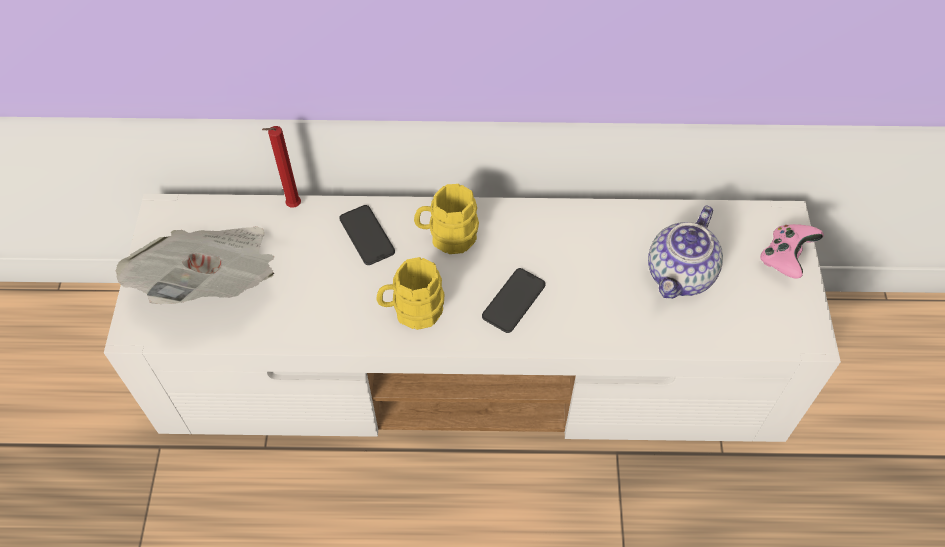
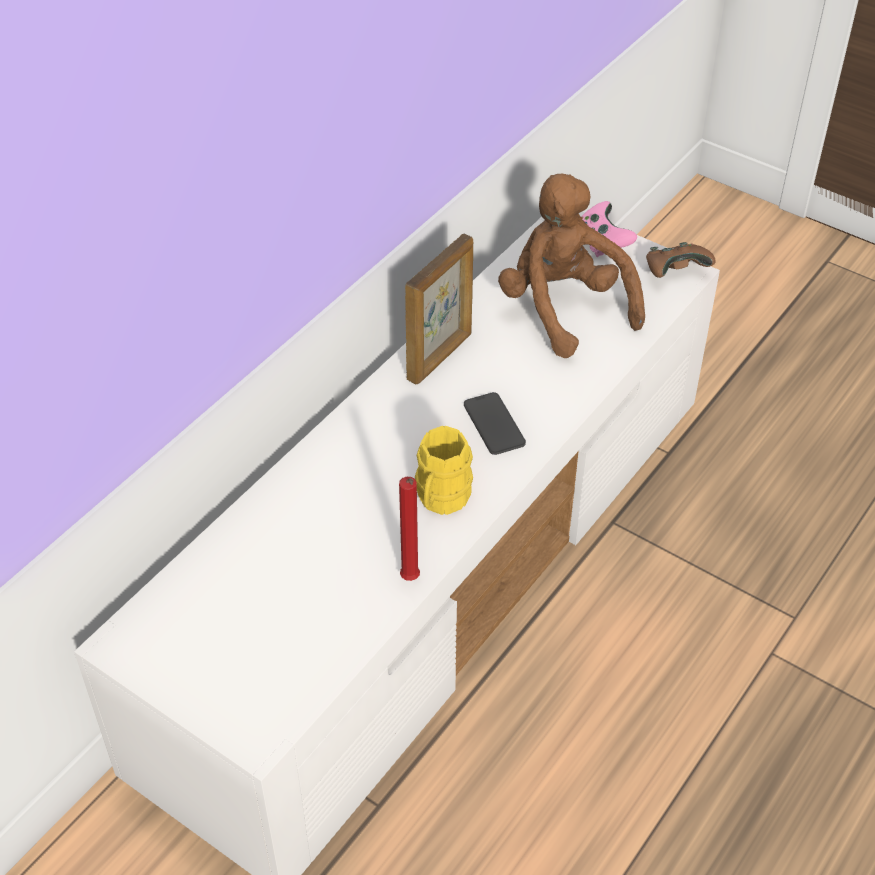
camera: 55 degrees left, 10 degrees down
(213, 282) = (261, 640): newspaper -> none
(292, 207) = (227, 530): red candle -> red candle (410, 580)
(367, 235) = (321, 489): phone -> none
(447, 236) = (380, 432): yellow mug -> none
(554, 227) = (440, 357): none -> picture frame
(680, 275) = (563, 308): teapot -> brown plush toy
(802, 330) = (675, 272): none -> brown game controller

